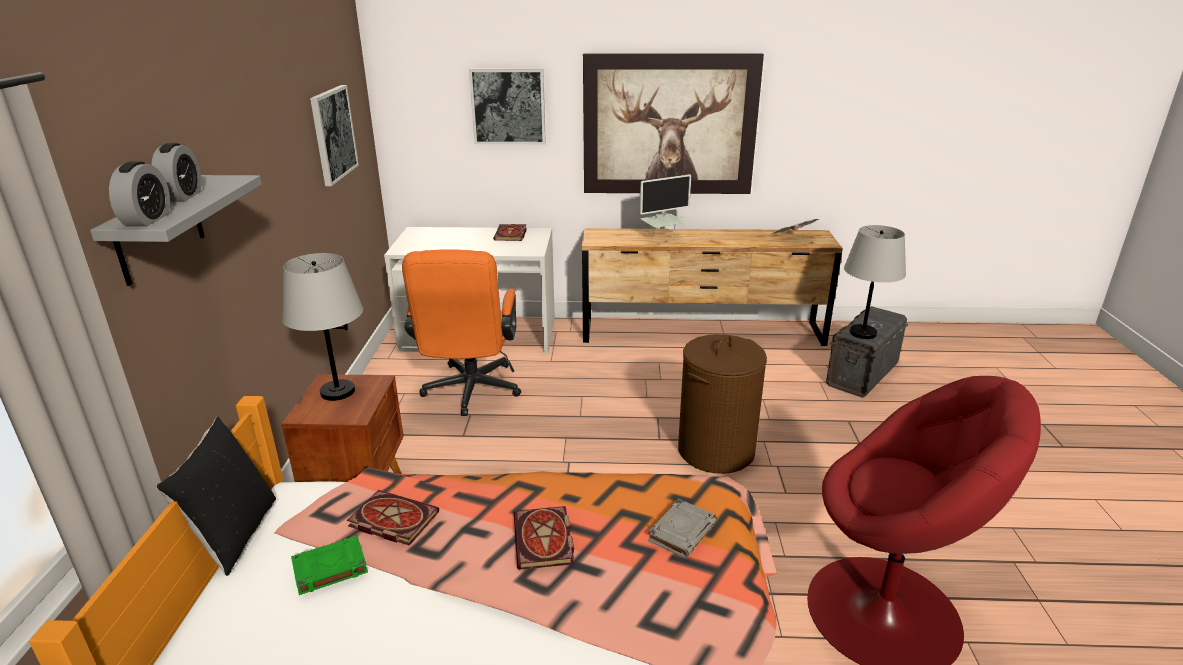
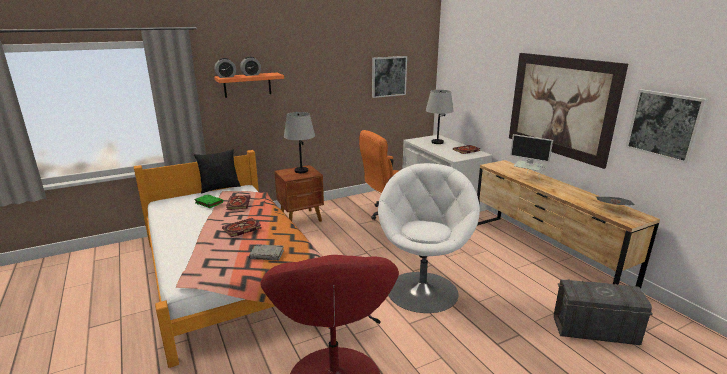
camera: 60 degrees right, 5 degrees down
(159, 229) = (247, 85): grey shelf -> orange shelf
(508, 106) = (484, 79): picture -> picture (664, 124)
(715, 450) = (422, 290): brown laundry basket -> white armchair
(863, 333) = (582, 289): grey table lamp -> grey table lamp (437, 142)

